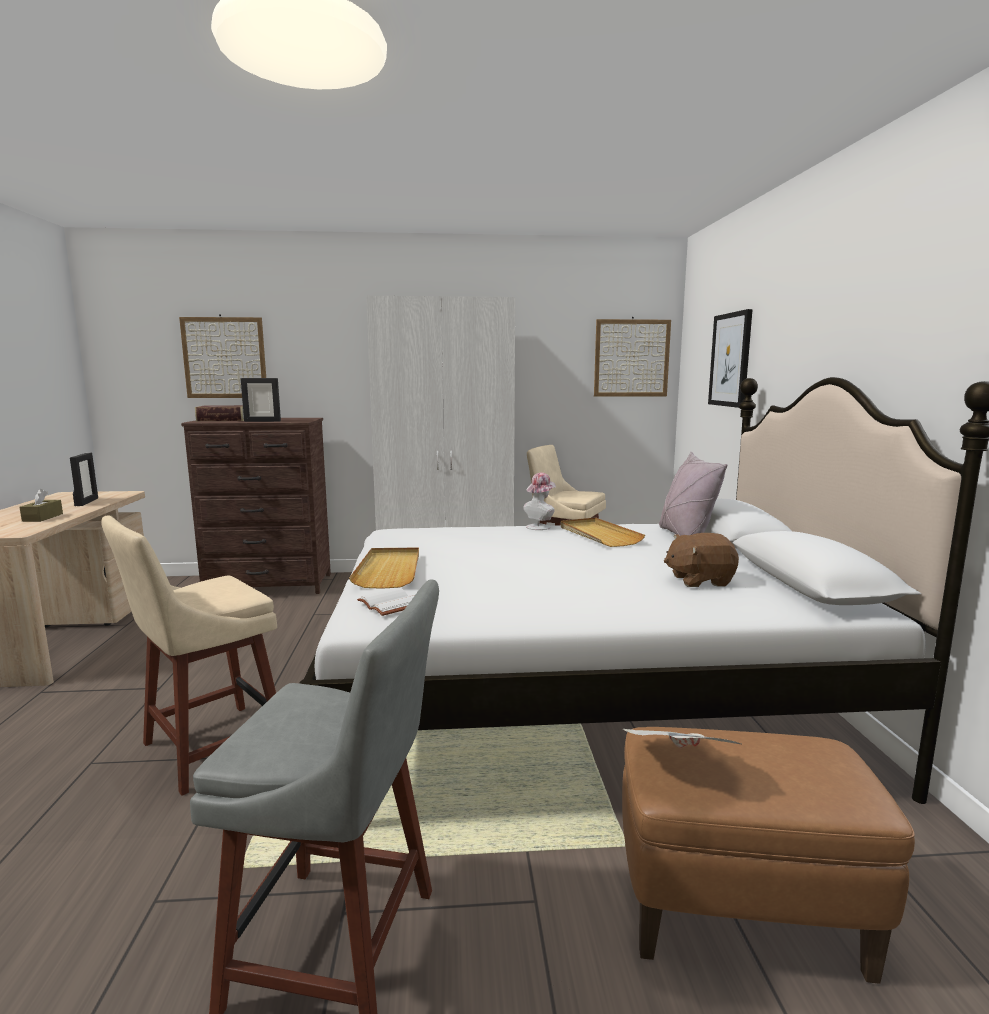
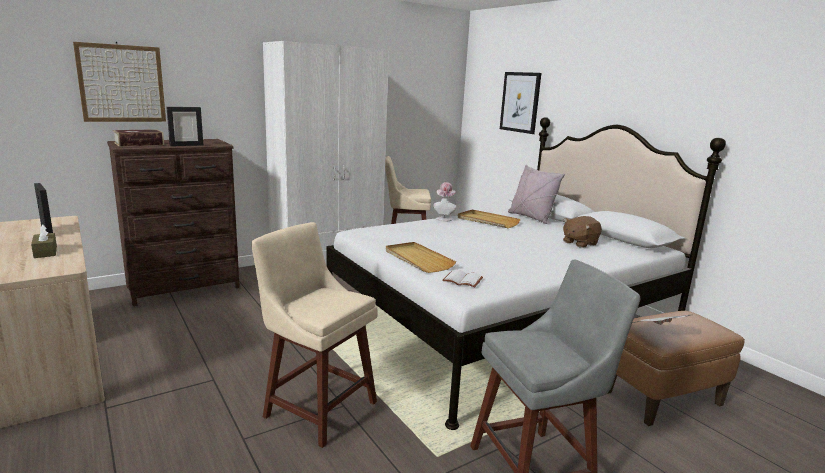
camera: 30 degrees left, 5 degrees up
(206, 749) = (317, 406): beige chair -> beige chair turned 105 degrees clockwise
(631, 357) = (437, 92): picture -> none

